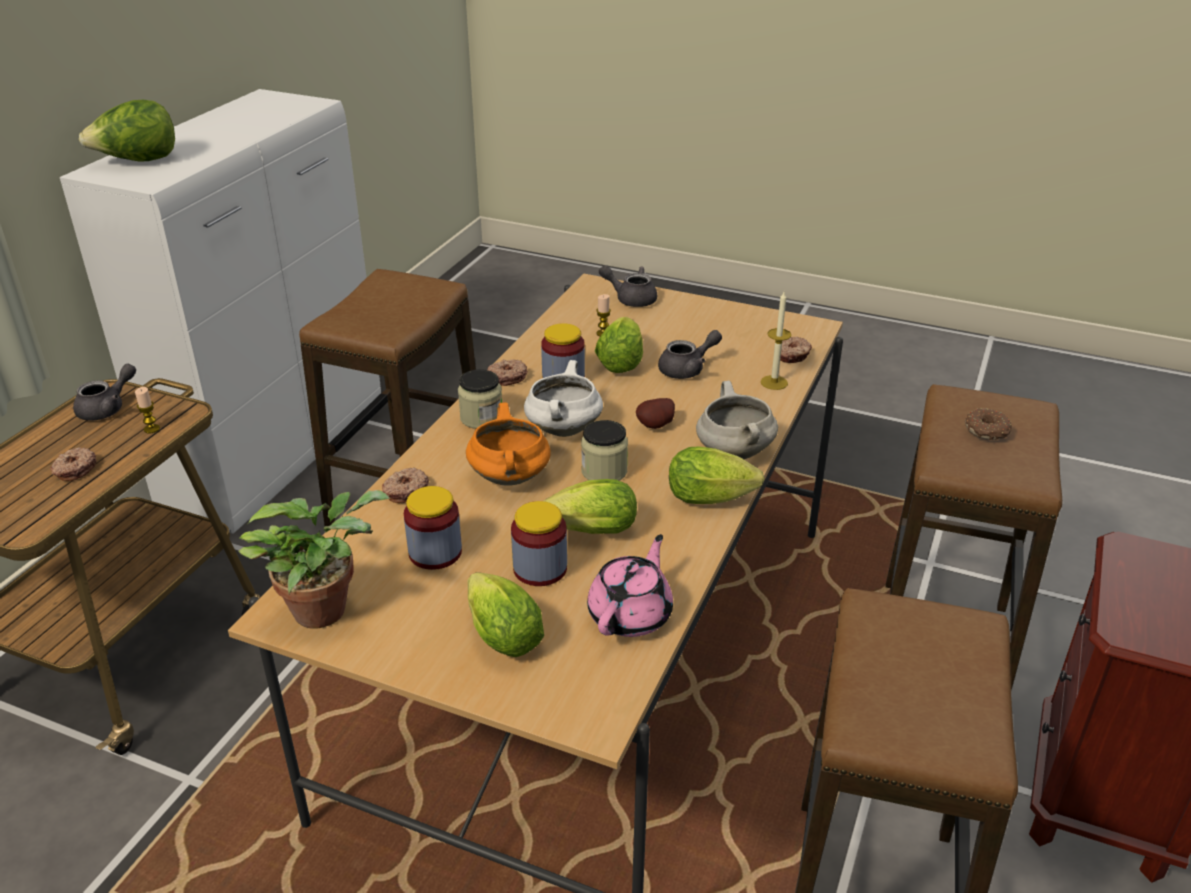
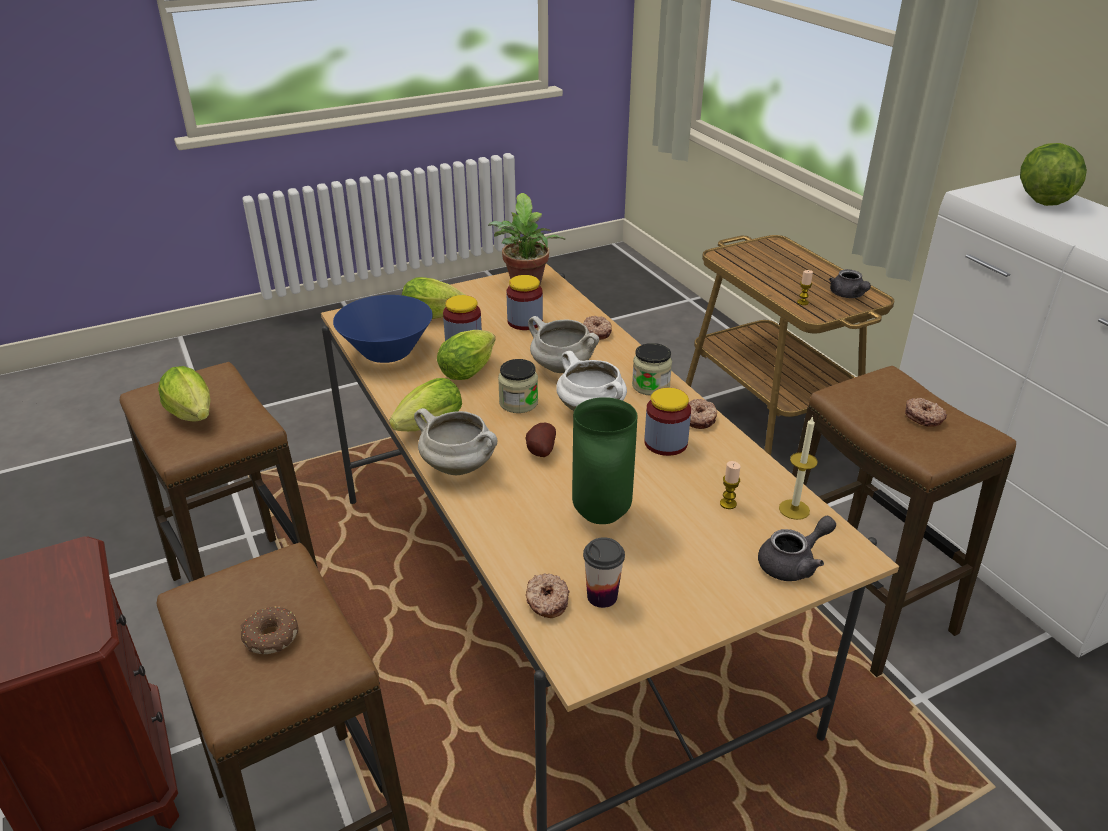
camera: 130 degrees right, 0 degrees up
(75, 469) = (774, 275): donut -> donut (923, 417)
(511, 478) = (561, 368): orange cooking pot -> white cooking pot
(621, 361) = (661, 486): lettuce -> lettuce (194, 417)
(631, 614) = (387, 352): pink teapot -> blue bowl
(687, 369) = (603, 516): grey teapot -> green vase
(757, 341) = (602, 596): none -> cup
(774, 382) = (517, 553): candle -> candle (794, 509)

